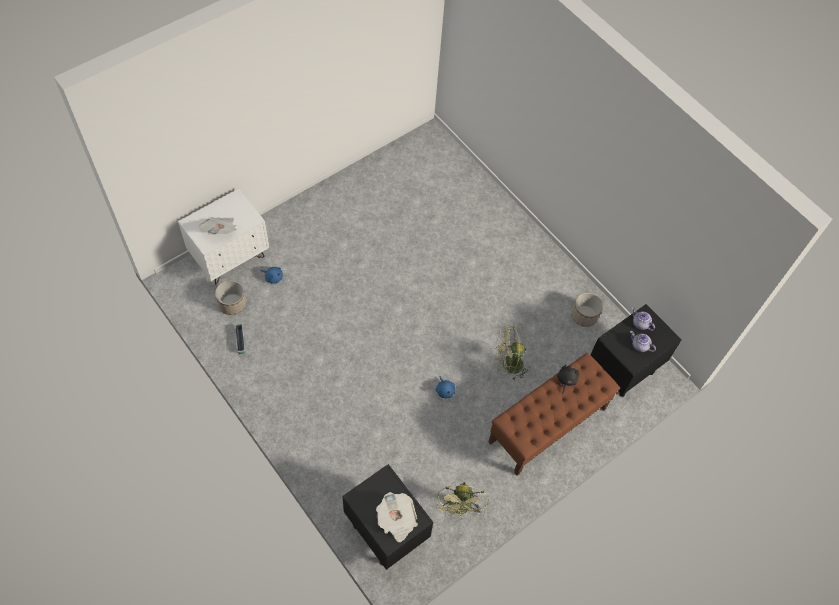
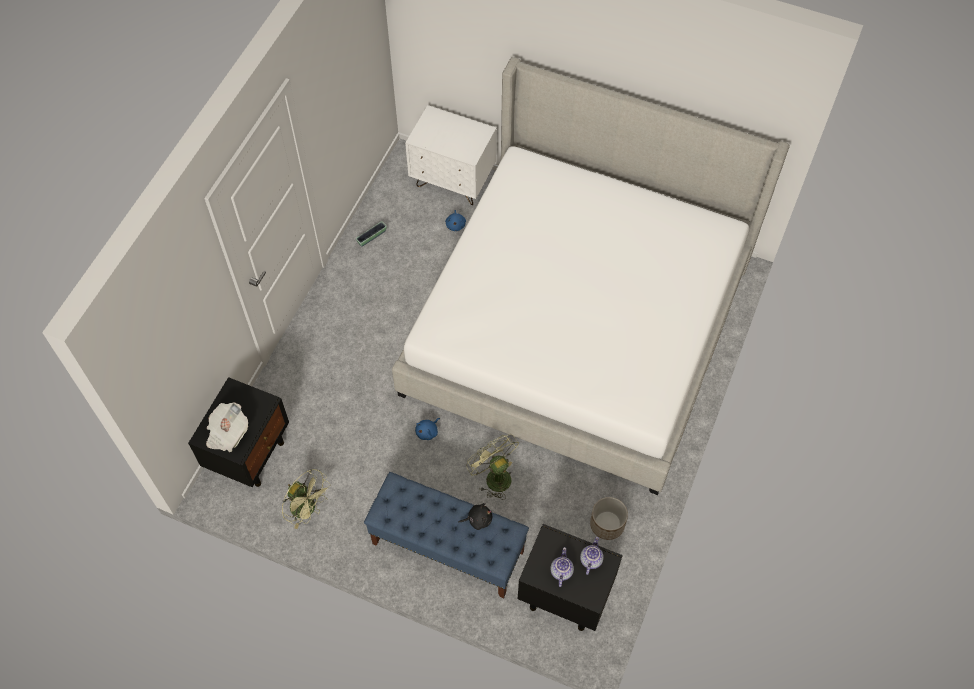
camera: 65 degrees right, 0 degrees up
(220, 231) = (439, 140): newspaper -> none
(232, 304) = (406, 210): planter -> none
(418, 247) = (578, 325): none -> bed
(461, 508) = (308, 509): green fan -> green fan turned 120 degrees counterclockwise
(547, 425) = (447, 547): brown bench -> blue bench

